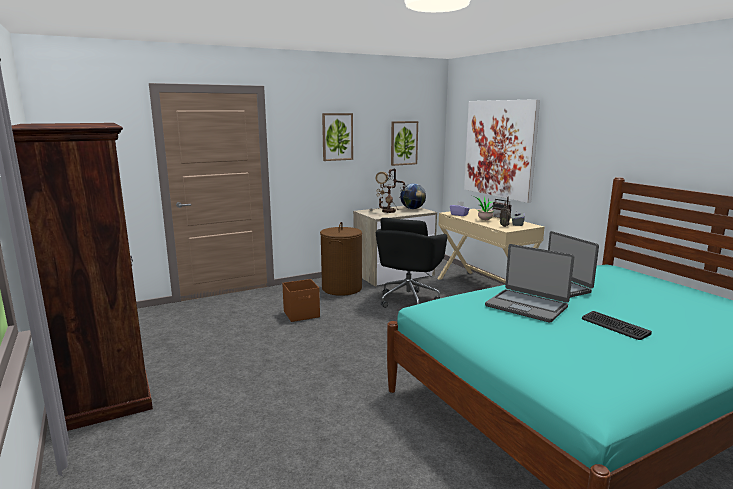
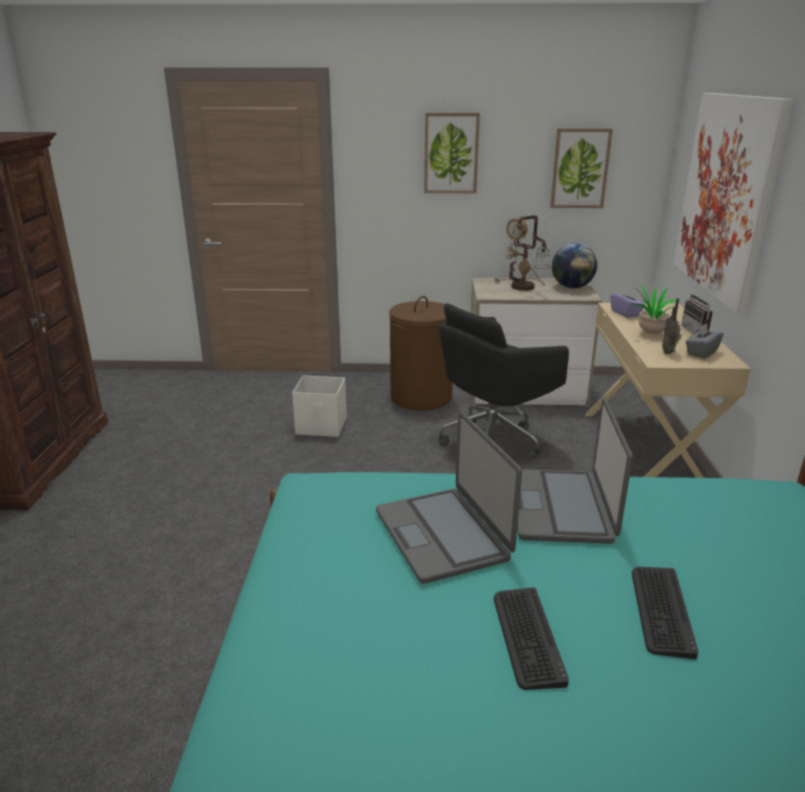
camera: 30 degrees right, 10 degrees up
(302, 314) = (322, 426): brown storage box -> white storage box
(639, 306) = (661, 610): none -> keyboard

